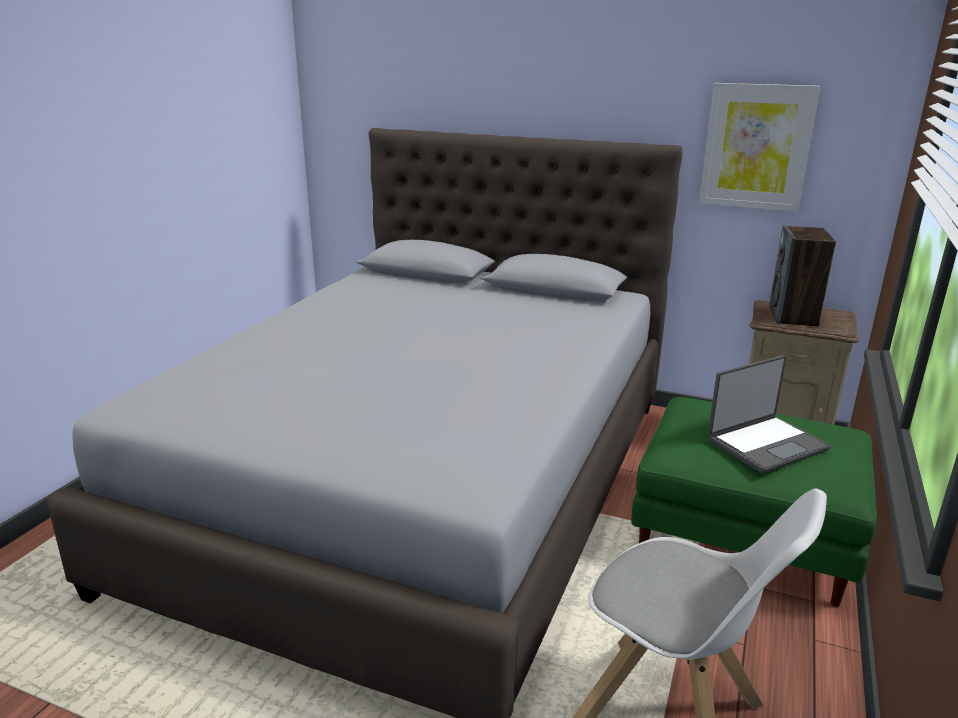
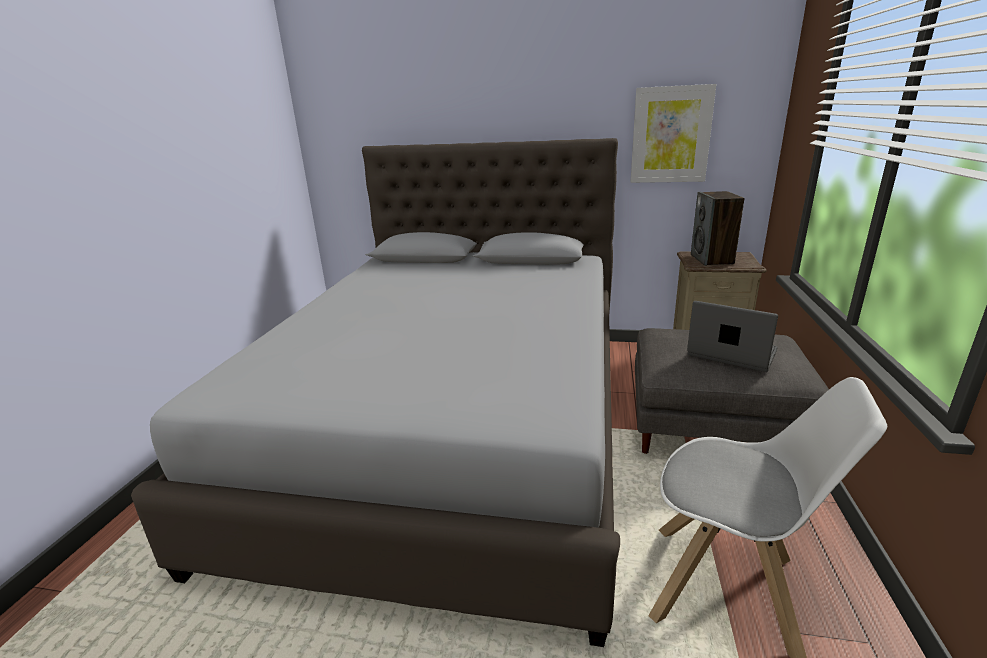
camera: 10 degrees left, 0 degrees up
(746, 537) = (714, 428): green ottoman -> grey ottoman
(765, 444) = (731, 354): laptop -> laptop turned 105 degrees counterclockwise

